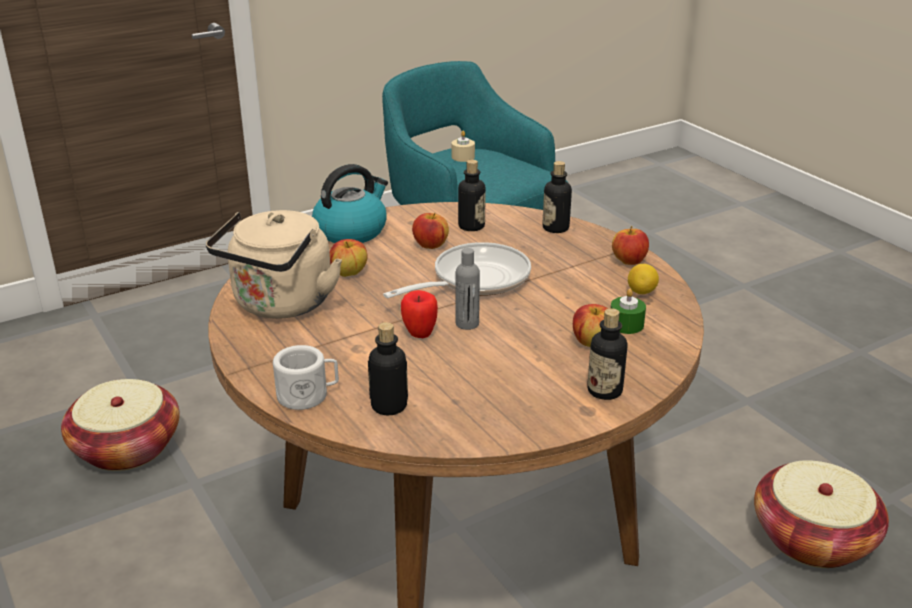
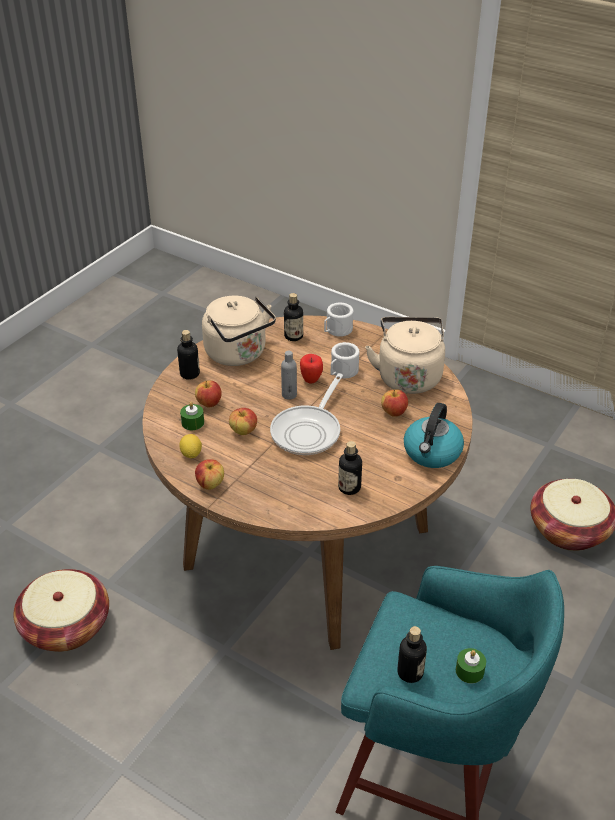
camera: 155 degrees right, 10 degrees up
(365, 333) = (342, 372): none -> white mug
(430, 245) = (363, 456): apple -> apple (243, 431)
(463, 157) = (469, 671): beige candle -> green candle
(505, 400) = (238, 354): none -> beige kettle
(555, 228) = (283, 507): bottle -> bottle (410, 672)

